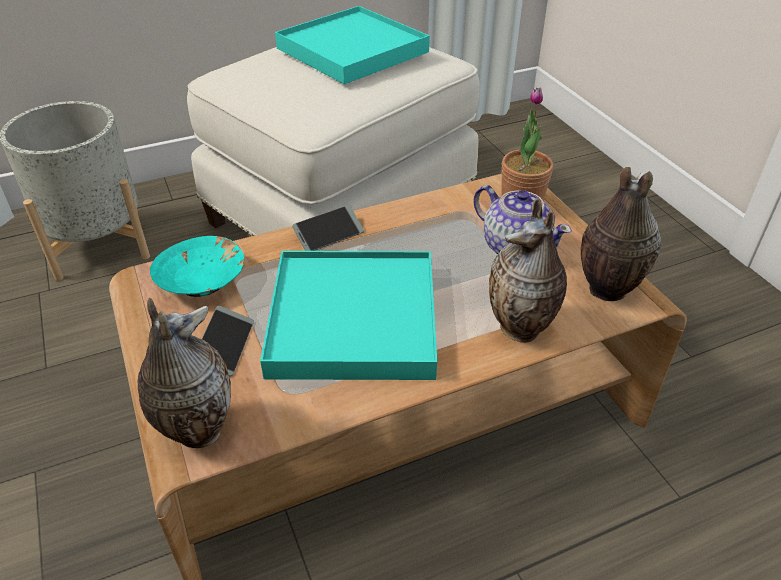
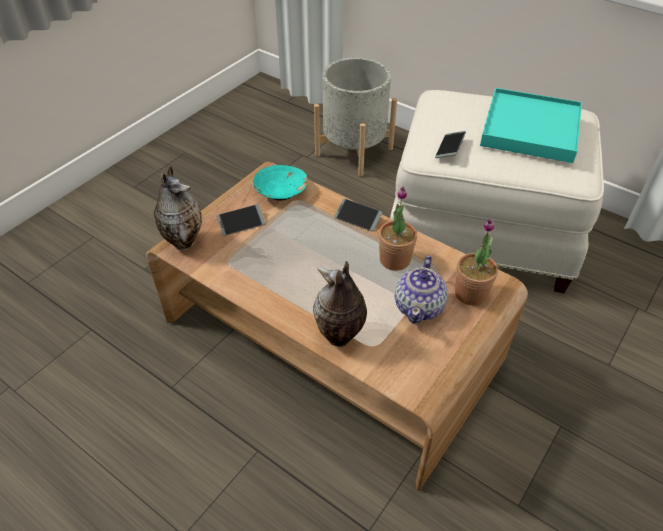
camera: 60 degrees right, 5 degrees up
(322, 104) = (450, 148): none -> phone
(354, 319) = (294, 260): turquoise tray -> none
(427, 234) = (395, 260): none -> potted plant
(605, 290) = (411, 368): vase -> none

